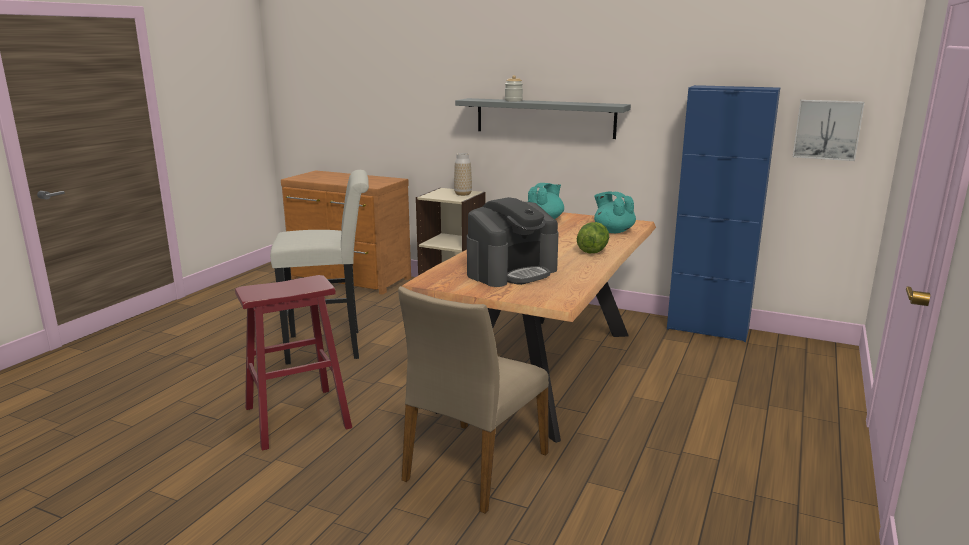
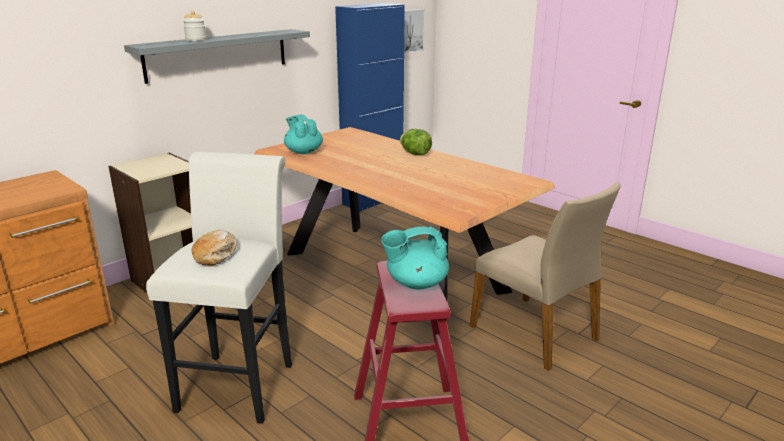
camera: 70 degrees left, 5 degrees up
(307, 234) = (216, 254): none -> bread
(463, 194) = (164, 161): vase -> none
(512, 272) = (450, 183): coffee machine -> none
(613, 231) = (365, 140): turquoise teapot -> turquoise teapot (415, 283)

